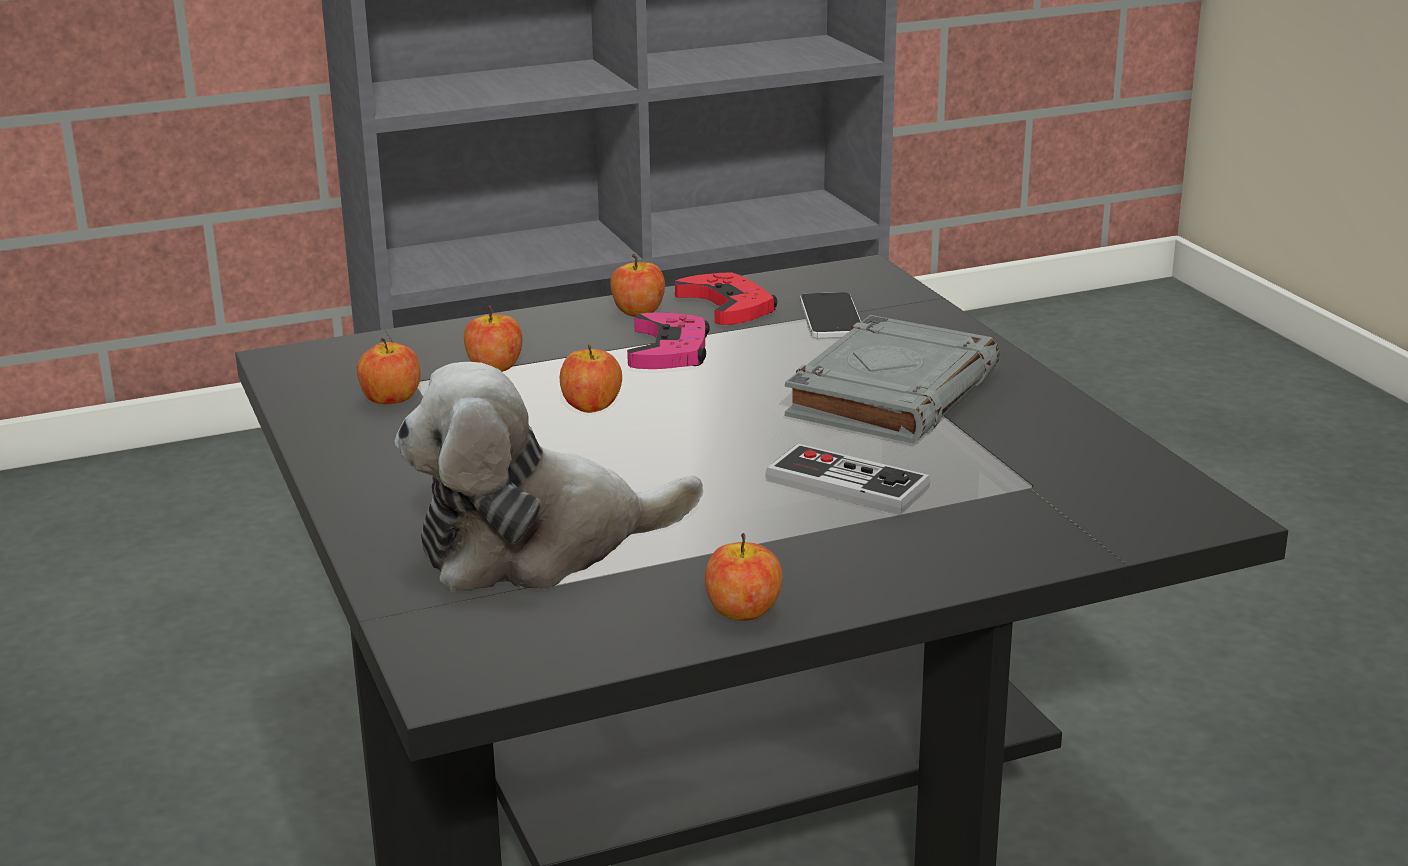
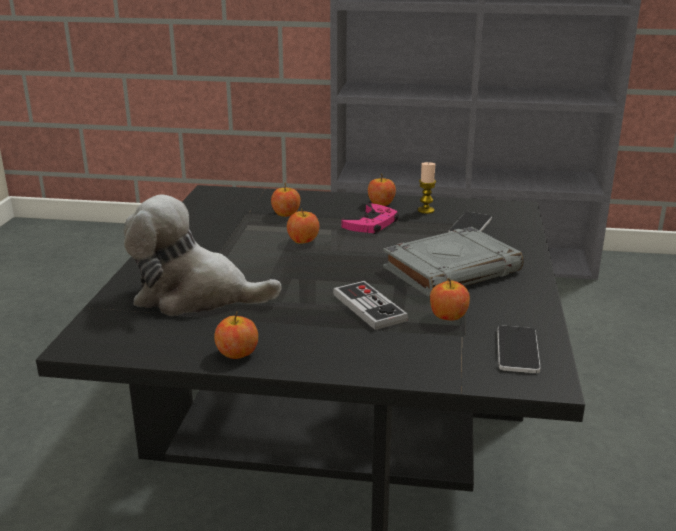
camera: 30 degrees right, 0 degrees up
(391, 399) = (226, 217): apple -> apple (448, 316)
(727, 307) = (426, 210): red game controller -> candle
(1127, 485) = (517, 350): none -> phone

